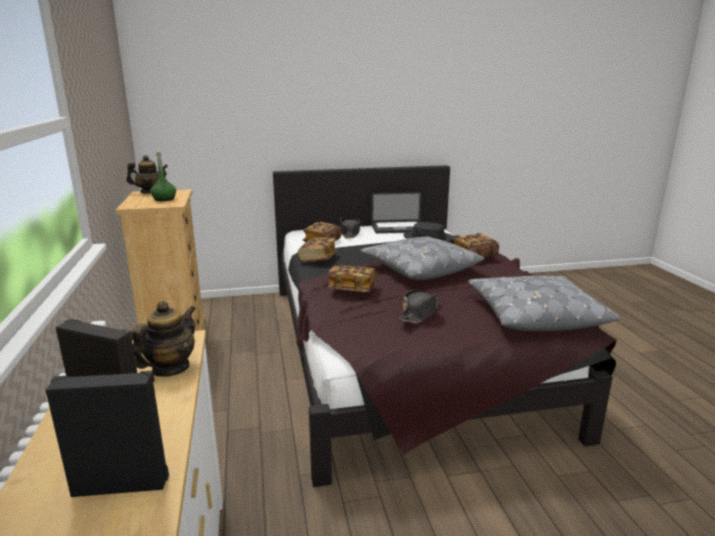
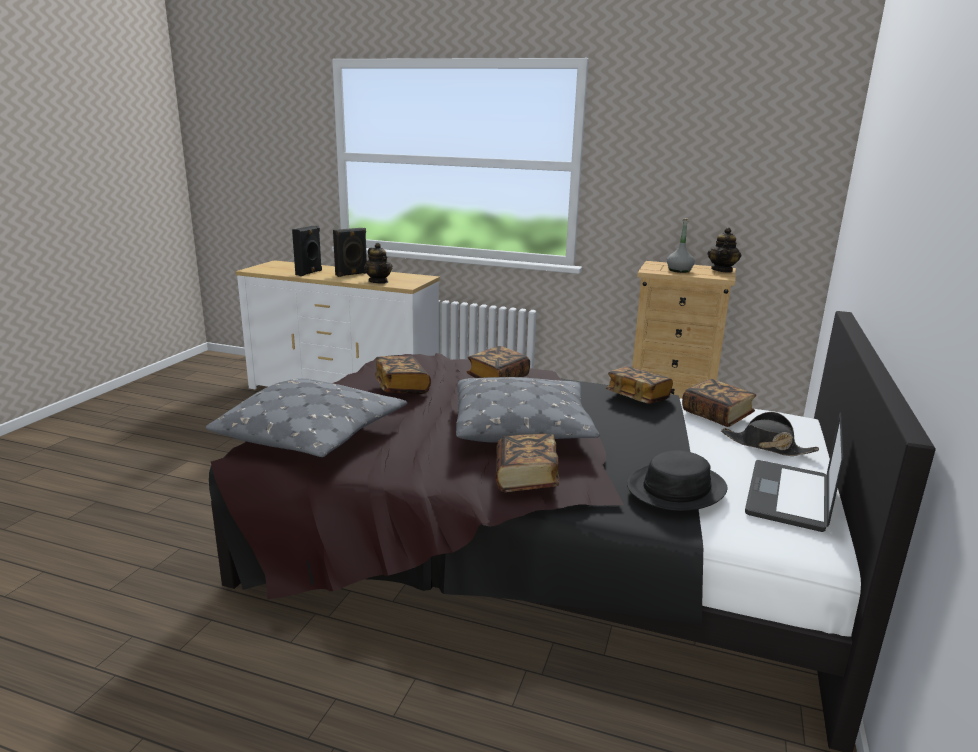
camera: 120 degrees right, 0 degrees up
(164, 199) = (679, 270): green bottle -> grey bottle
(420, 313) = (401, 387): black hat -> book

